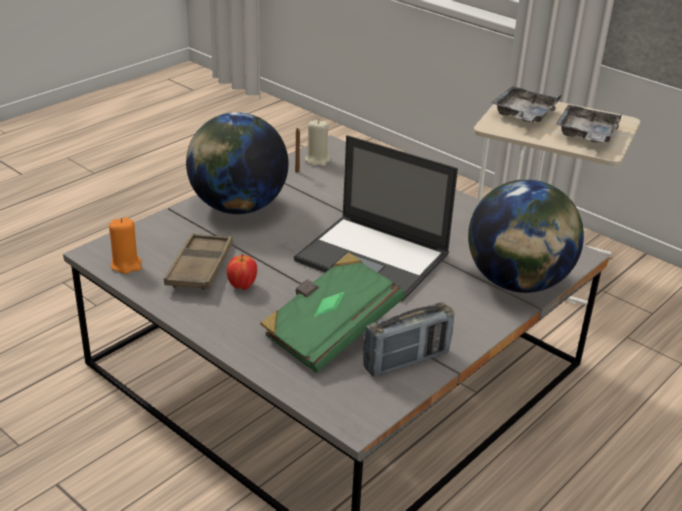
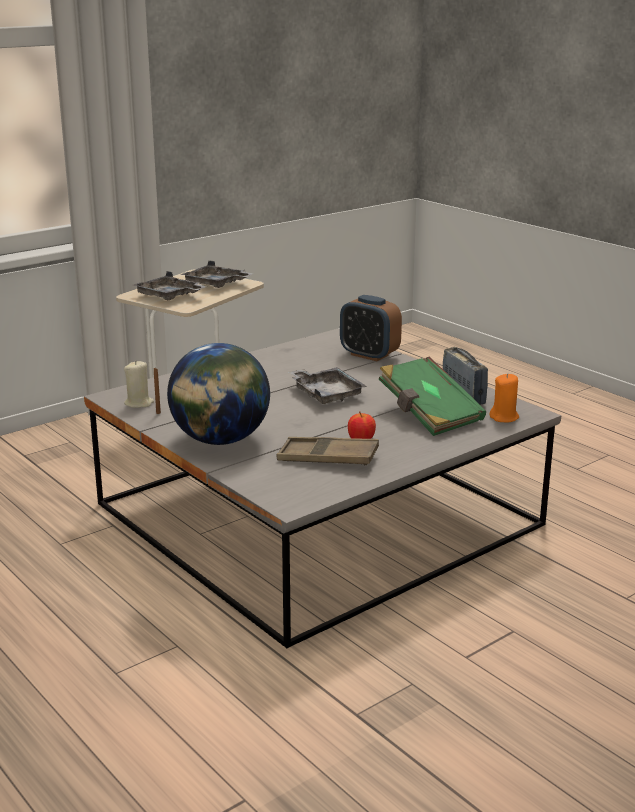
camera: 80 degrees left, 10 degrees down
(126, 265) = (316, 490): orange candle -> orange candle (504, 417)
(374, 258) = (326, 394): laptop -> grey tray
(517, 283) = (369, 355): globe -> alarm clock

